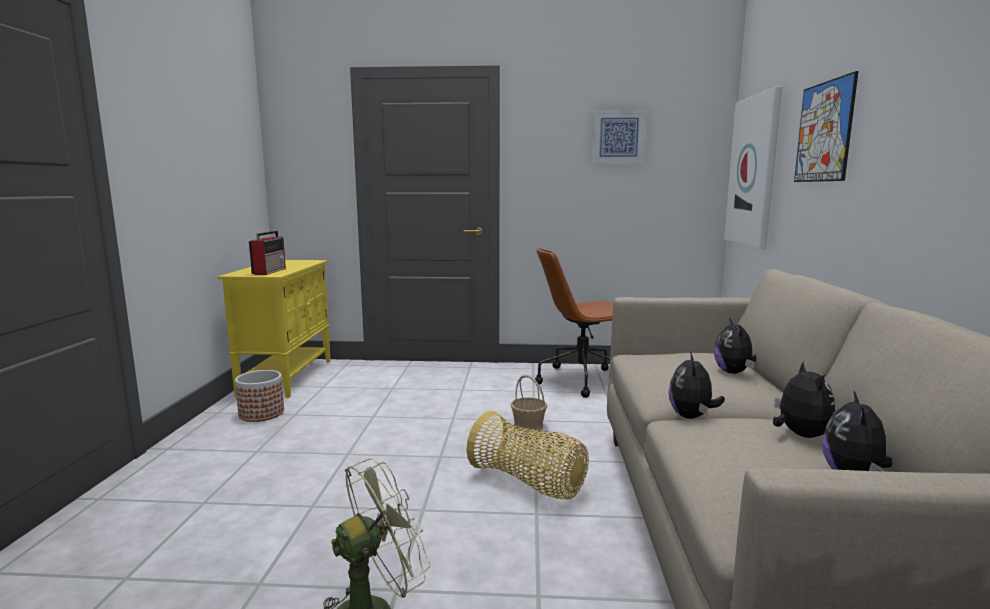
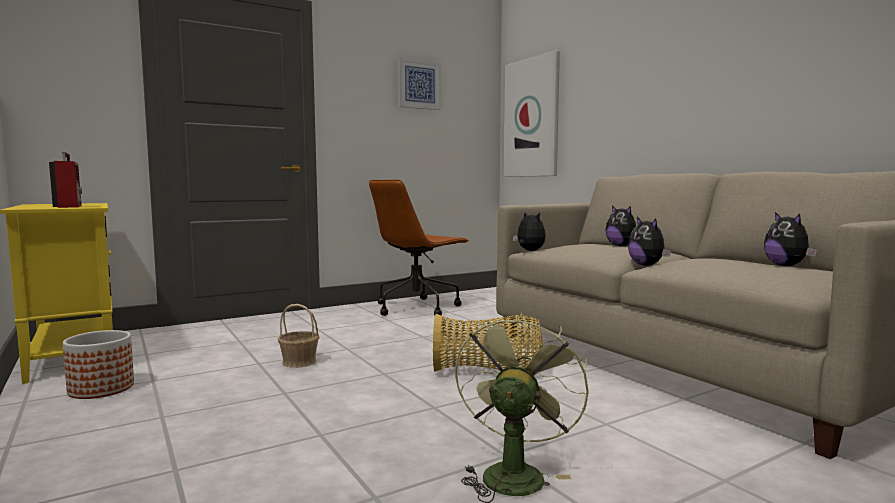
camera: 35 degrees left, 5 degrees down
(528, 426) = (425, 341): basket -> basket (299, 362)
(799, 434) = (724, 259): plush toy -> plush toy (529, 251)
(824, 132) = (612, 80): picture -> none

